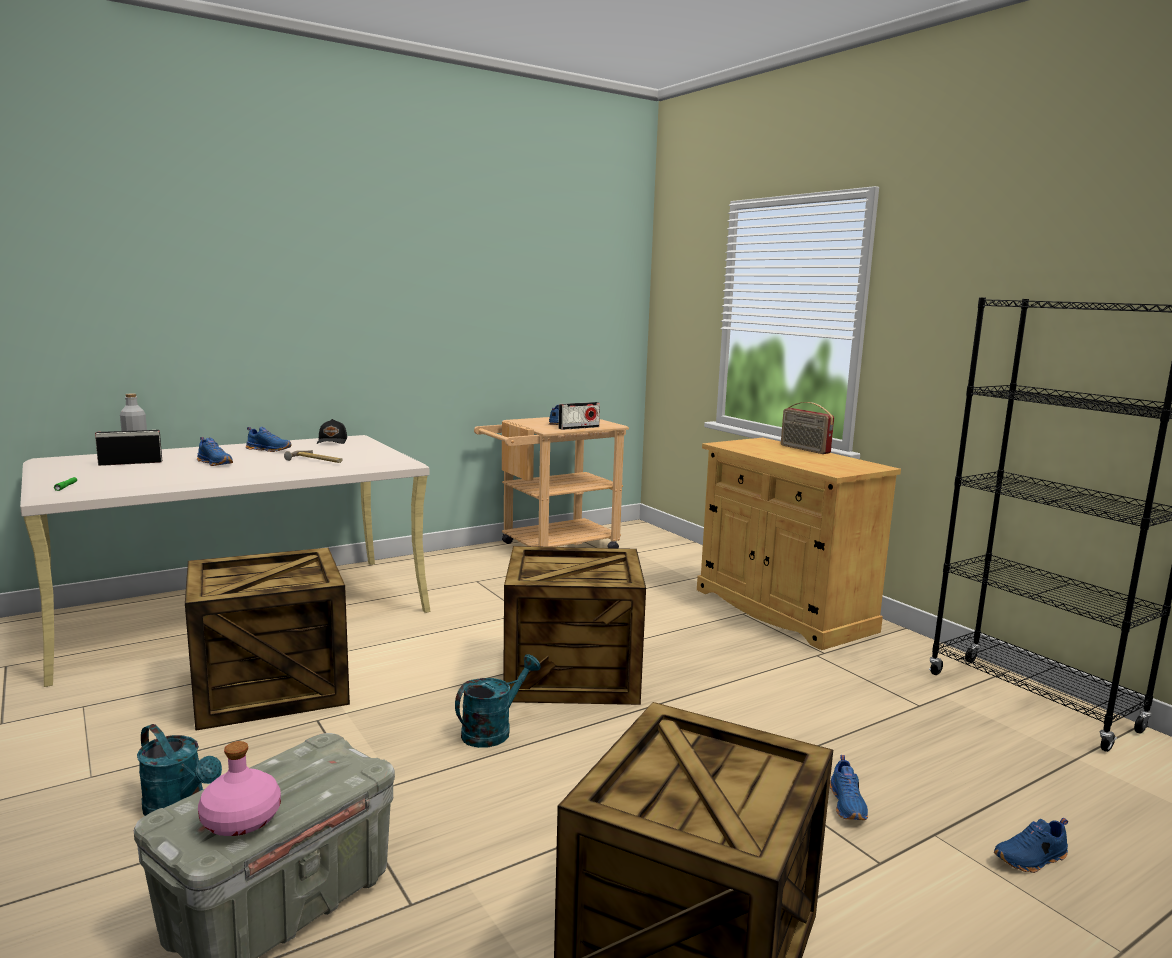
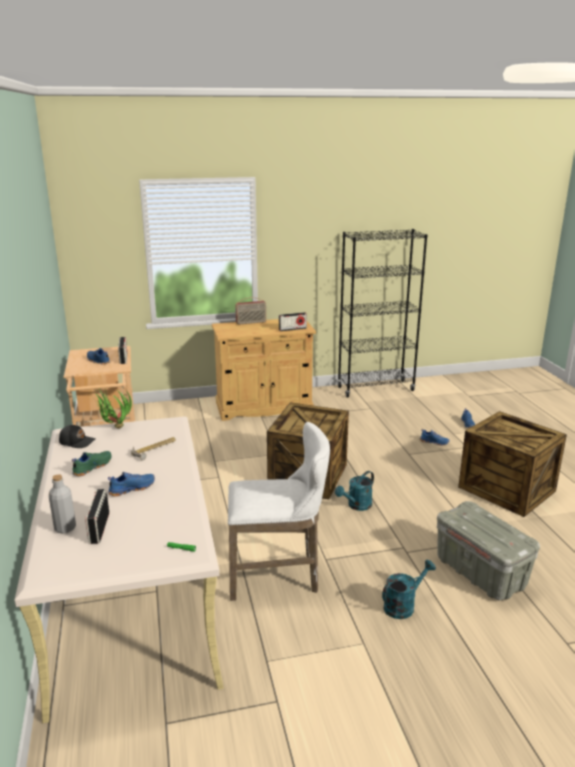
camera: 70 degrees left, 10 degrees up
(240, 820) = (507, 534): pink bottle -> none
(269, 450) = (92, 467): blue shoe -> green shoe
(270, 689) = (278, 576): crate -> white stool
(369, 447) = (114, 429): none -> potted plant
(493, 730) = (356, 506): turquoise watering can -> turquoise watering can turned 105 degrees counterclockwise
(816, 467) = (292, 329): none -> radio

